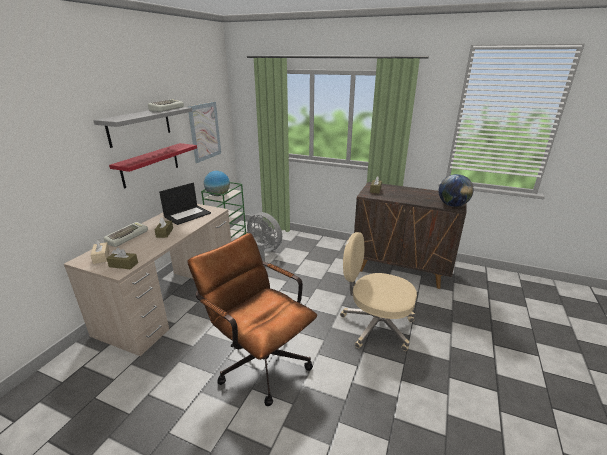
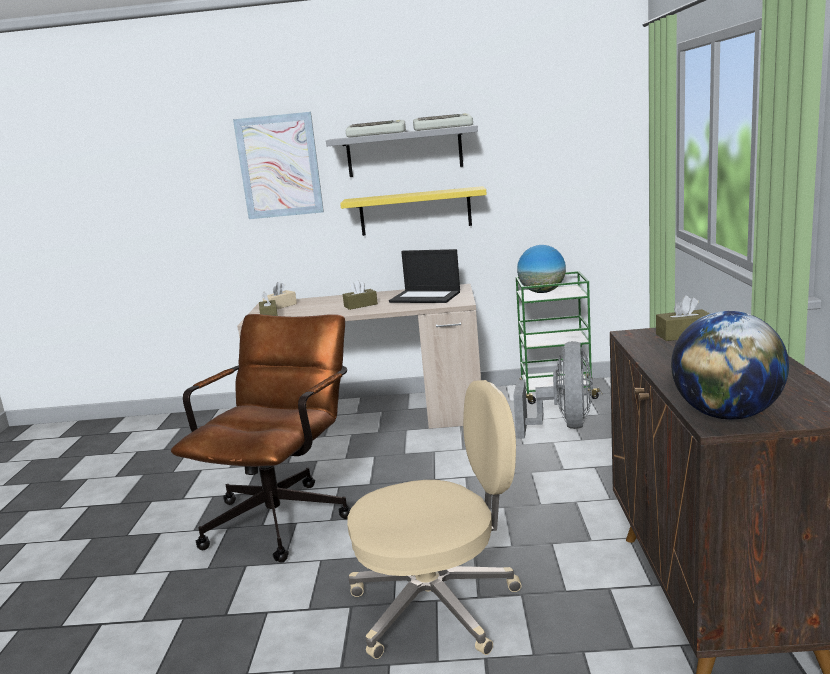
camera: 70 degrees right, 10 degrees down
(127, 237) = (334, 298): keyboard -> keyboard (377, 134)
(150, 165) = (415, 211): red shelf -> yellow shelf
(205, 131) = (553, 173): picture -> picture (279, 166)
(375, 325) = (438, 605): beige office chair -> beige office chair turned 75 degrees clockwise

